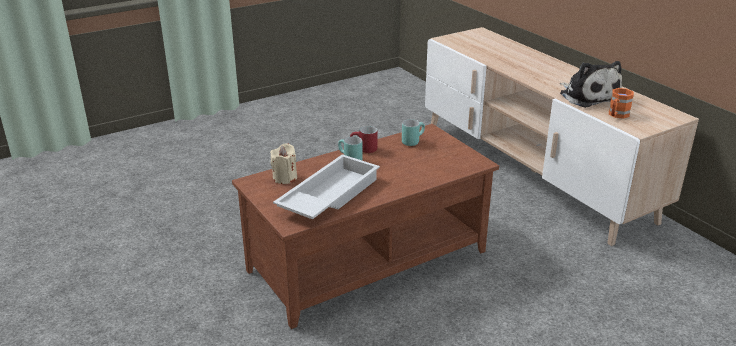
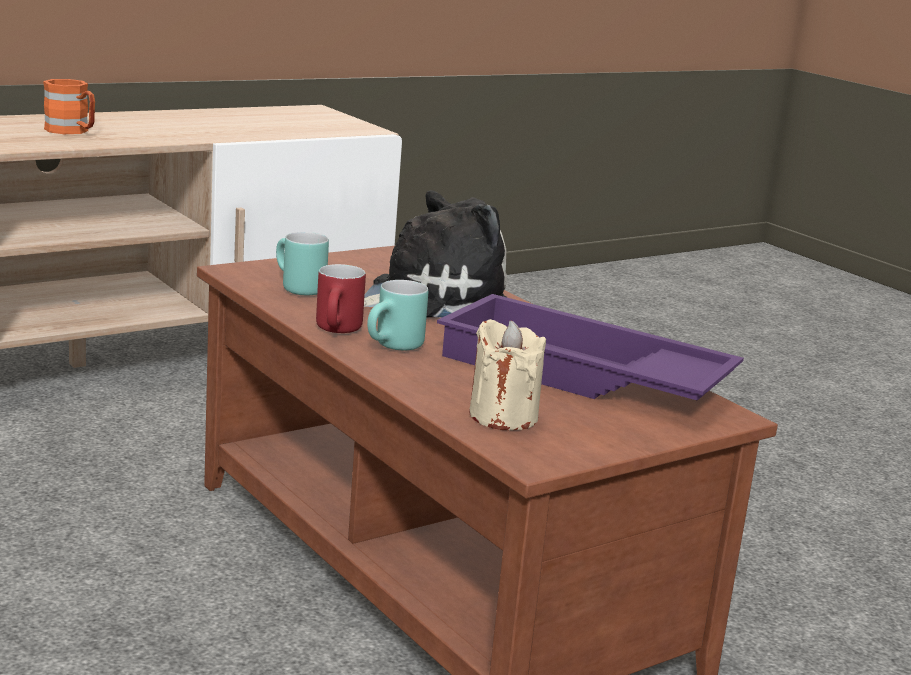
camera: 95 degrees left, 10 degrees down
(328, 195) = (579, 375): white tray -> purple tray
(587, 96) = (213, 128): plush toy -> plush toy (431, 298)
(617, 115) = (305, 128): orange mug -> orange mug (72, 131)

